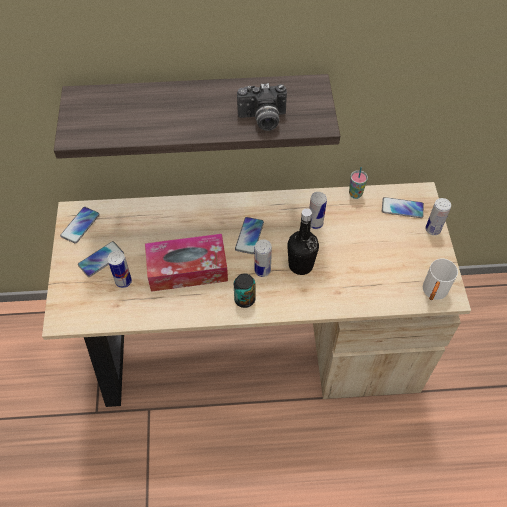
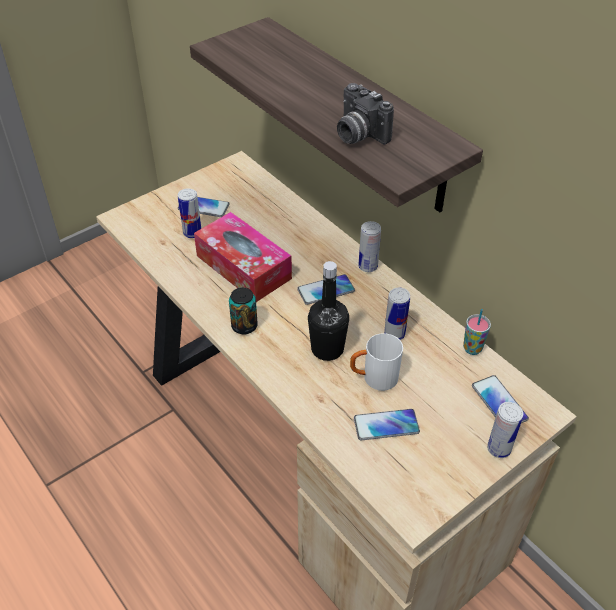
camera: 55 degrees right, 10 degrees down
(80, 225) = (228, 175): phone -> phone (386, 425)
(262, 270) = (292, 322): can -> can (368, 266)
(433, 293) = (401, 493): white mug -> white mug (373, 378)

